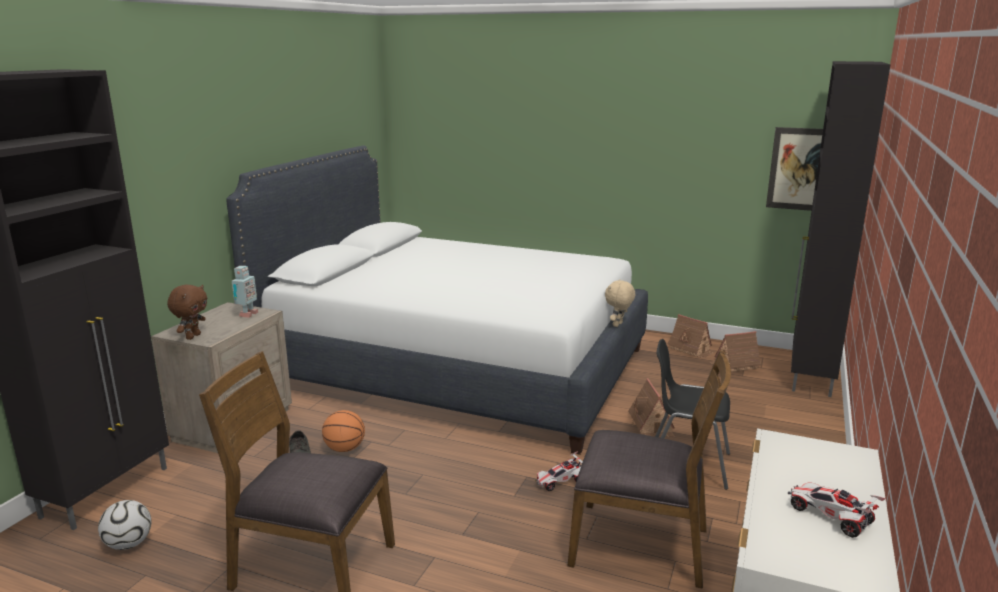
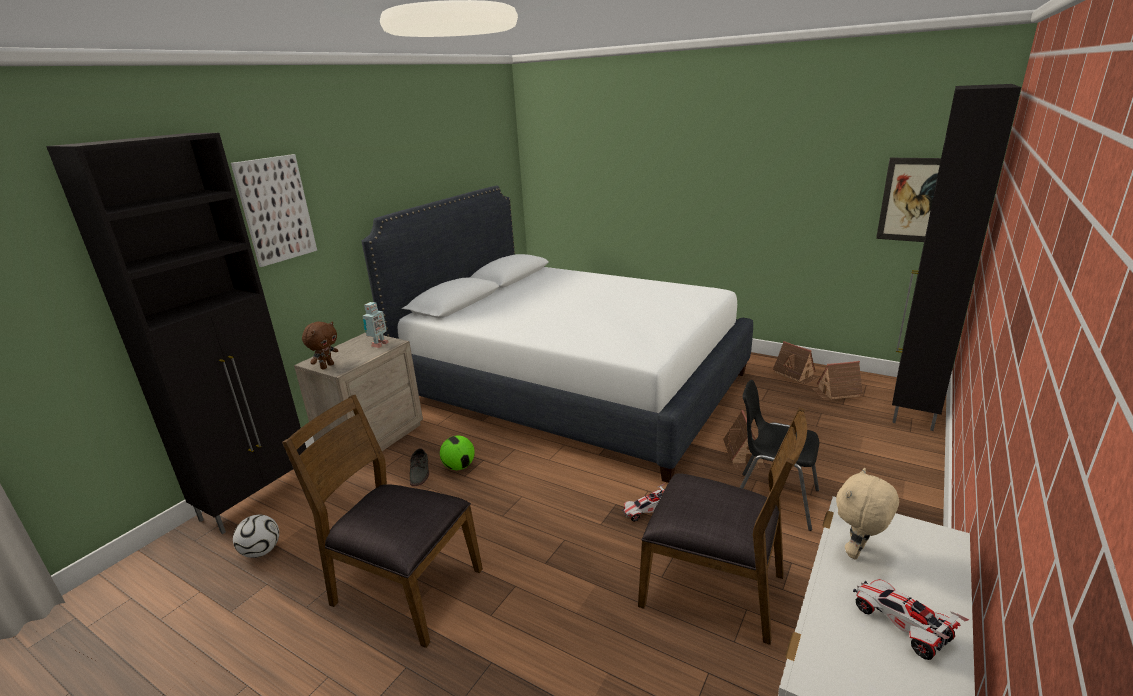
camera: 10 degrees right, 5 degrees up
(140, 159) = (276, 210): none -> picture
(344, 449) = (459, 466): basketball -> football
(618, 325) = (717, 356): beige plush toy -> beige plush toy (857, 552)

